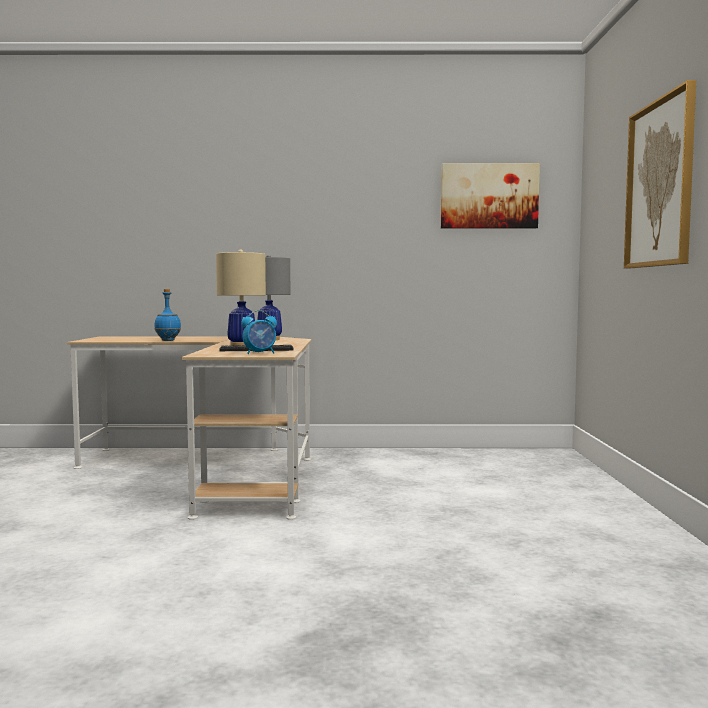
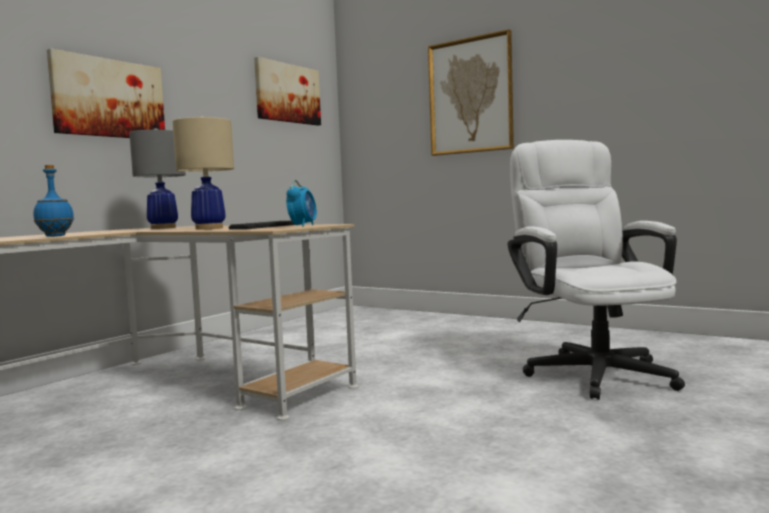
camera: 55 degrees left, 0 degrees up
(273, 227) = (109, 98): none -> picture
(486, 604) = (592, 371): none -> white office chair

